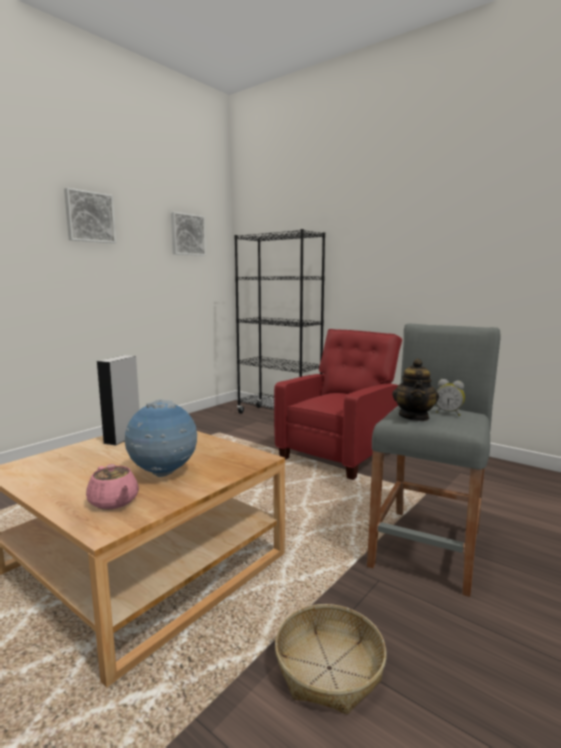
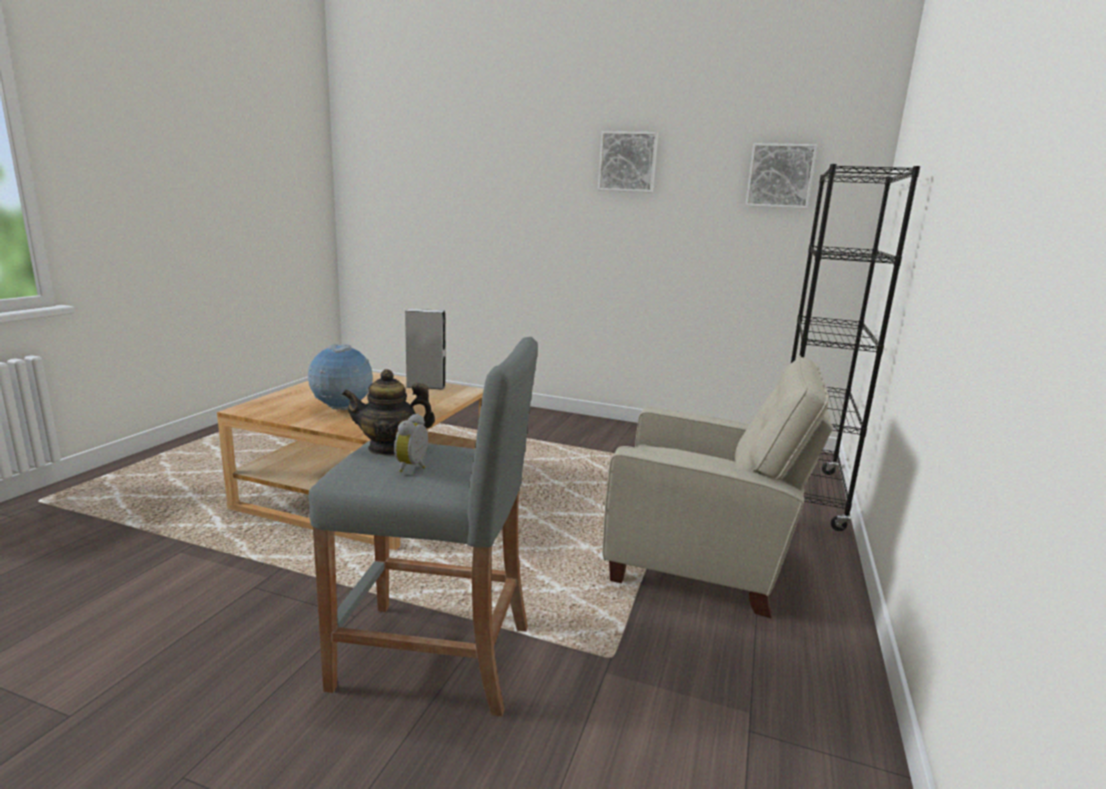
camera: 70 degrees right, 5 degrees up
(114, 502) = (287, 404): pink teapot -> none
(329, 668) = (225, 594): basket -> none
(340, 454) = (702, 563): red armchair -> beige armchair

